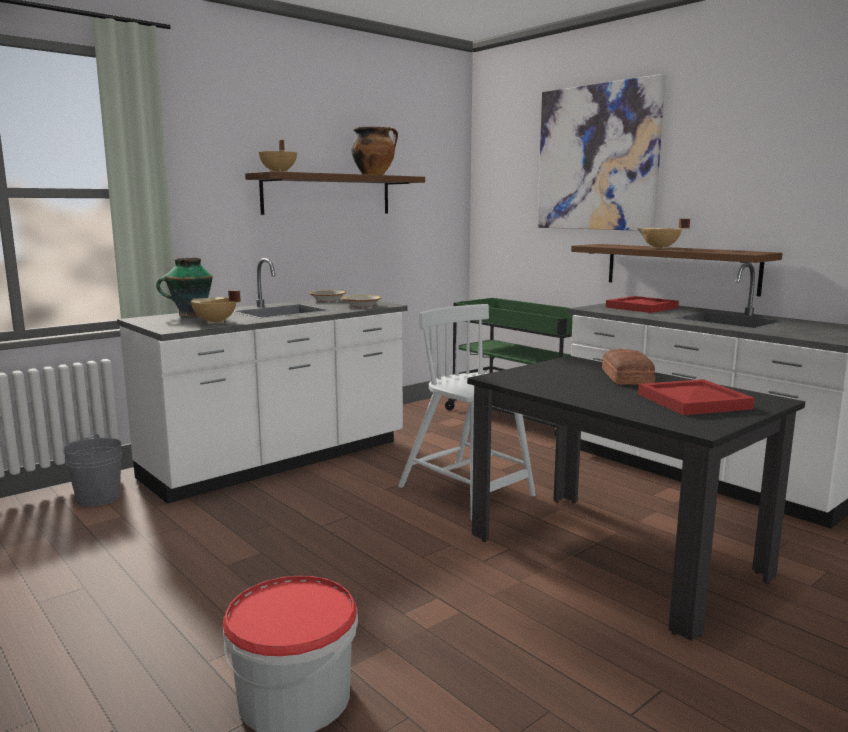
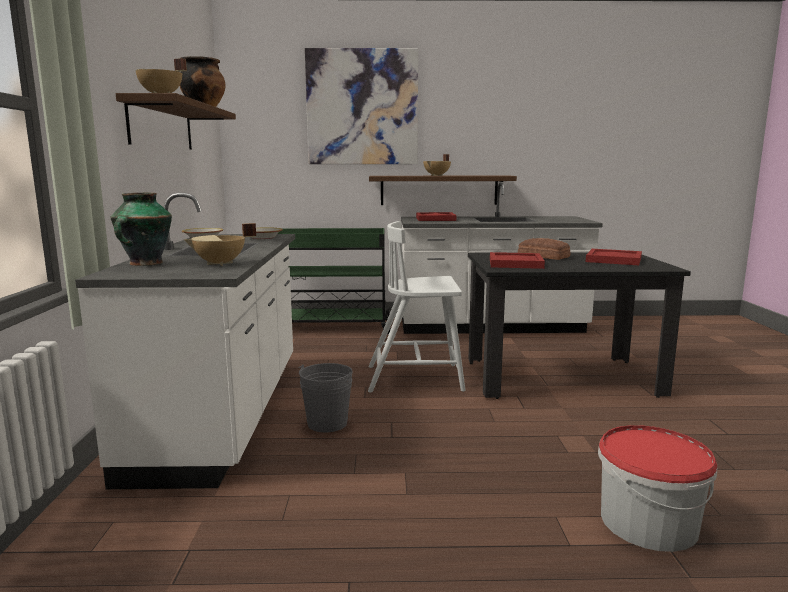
camera: 50 degrees left, 0 degrees up
(98, 498) = (120, 524): grey bucket -> grey bucket (327, 423)
(545, 376) = (514, 263): none -> red tray

